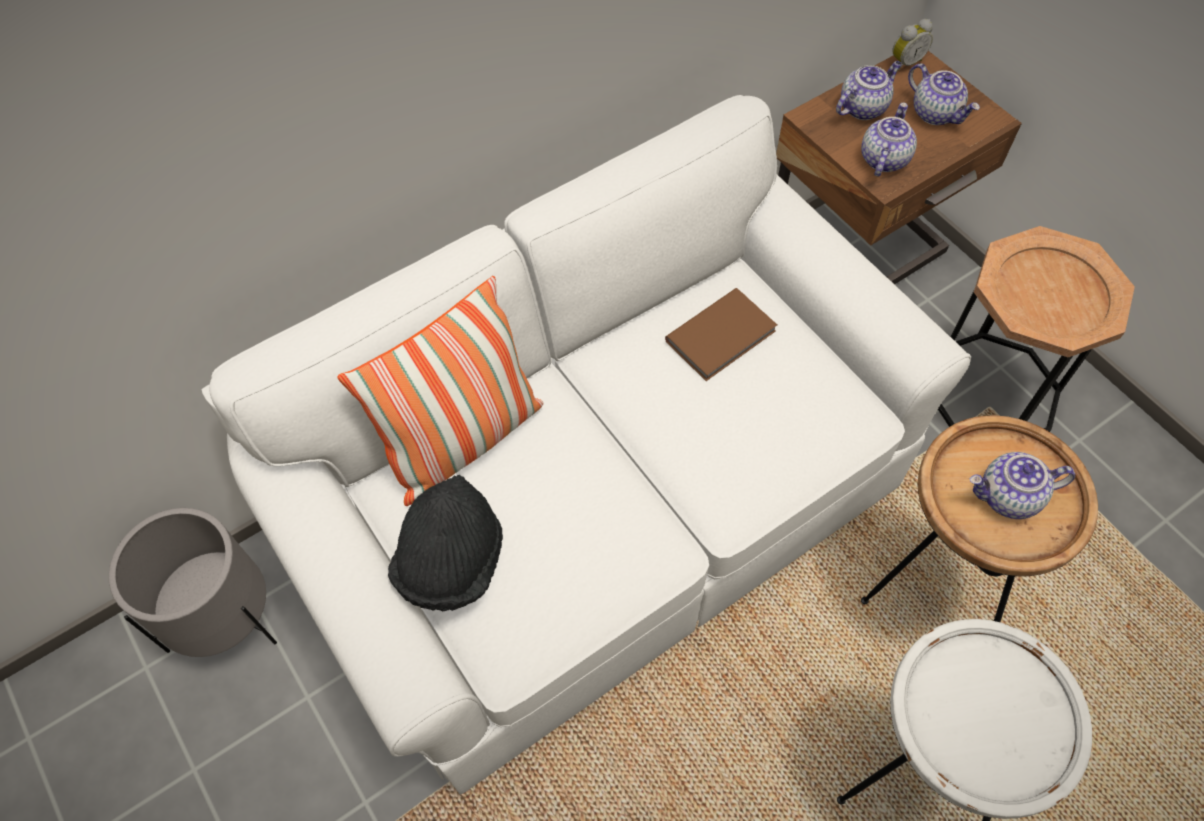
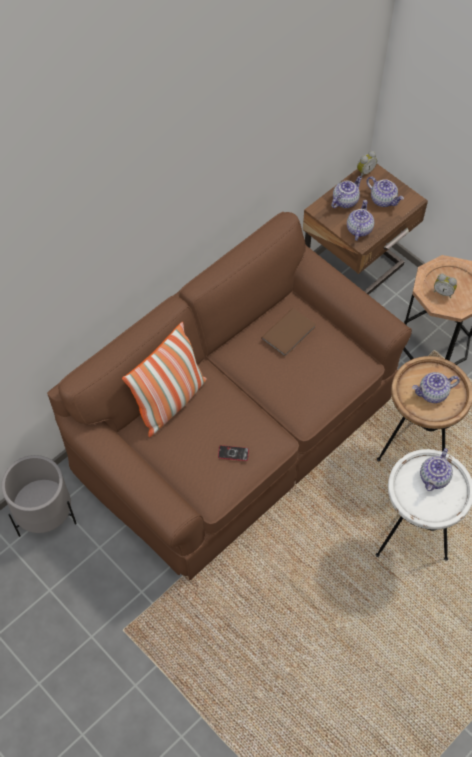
camera: 10 degrees left, 0 degrees up
(451, 561) = (178, 459): black hat -> none
(568, 565) = (233, 453): none -> phone
(604, 503) = (236, 428): white sofa -> brown sofa
(1000, 691) = (434, 478): none -> teapot
(1036, 296) = (443, 292): none -> alarm clock

